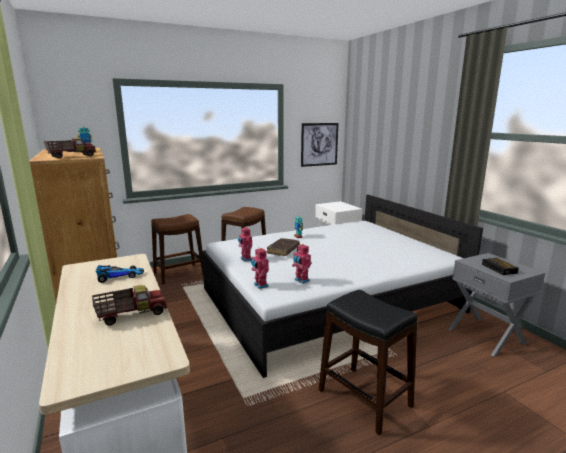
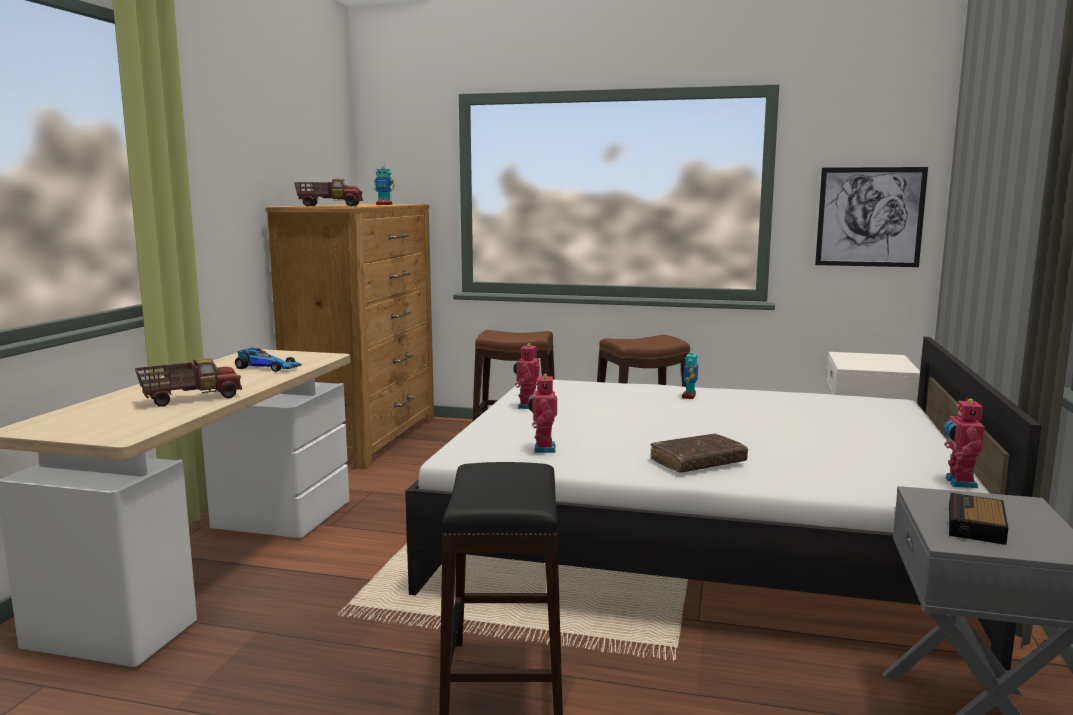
camera: 40 degrees right, 5 degrees down
(131, 314) = (190, 399): toy truck -> toy truck turned 45 degrees counterclockwise
(260, 285) = (469, 438): toy robot -> toy robot (958, 482)
(283, 250) = (612, 408): brown book -> brown book (698, 462)

